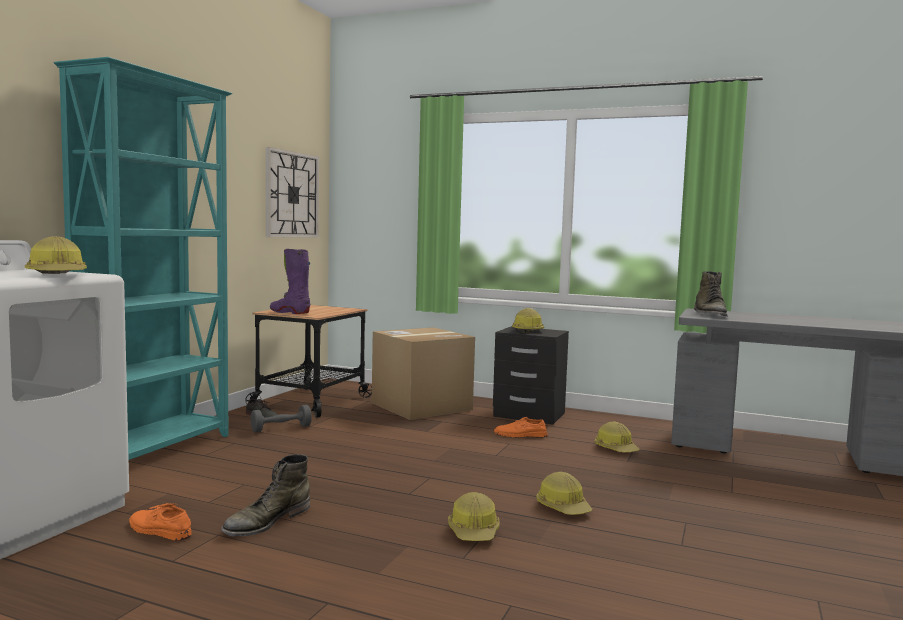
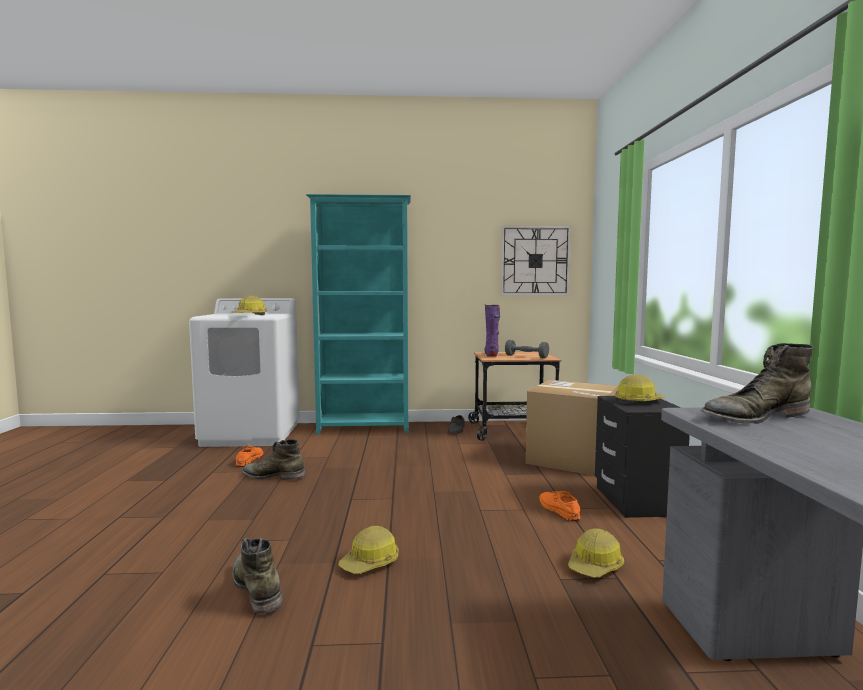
camera: 65 degrees right, 0 degrees up
(281, 428) = (440, 439): grey dumbbell -> grey dumbbell (526, 356)
(474, 532) = (289, 535): hard hat -> none
(579, 557) = (256, 587): none -> green boot

